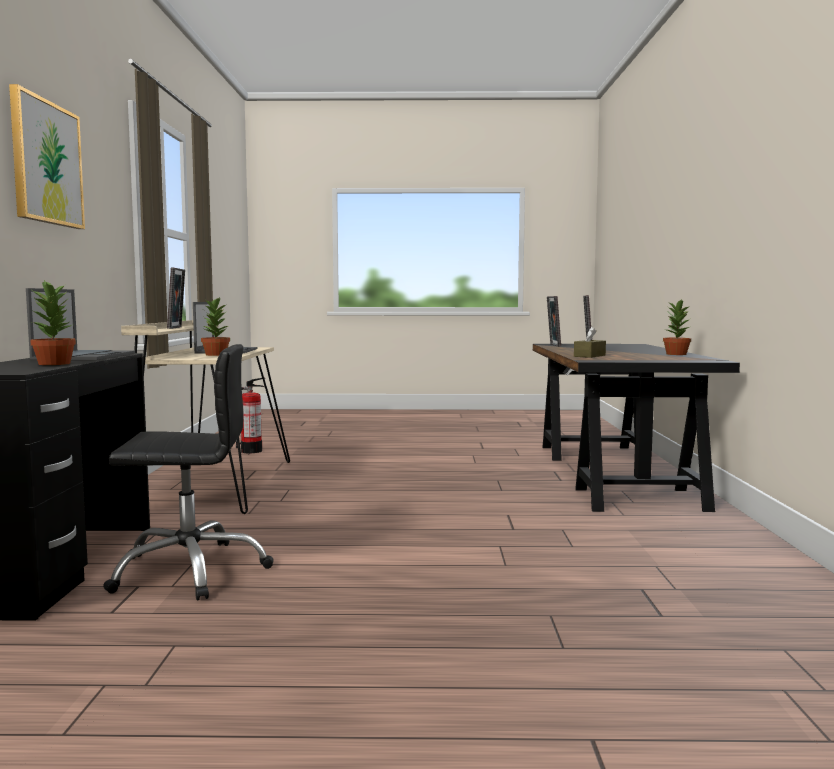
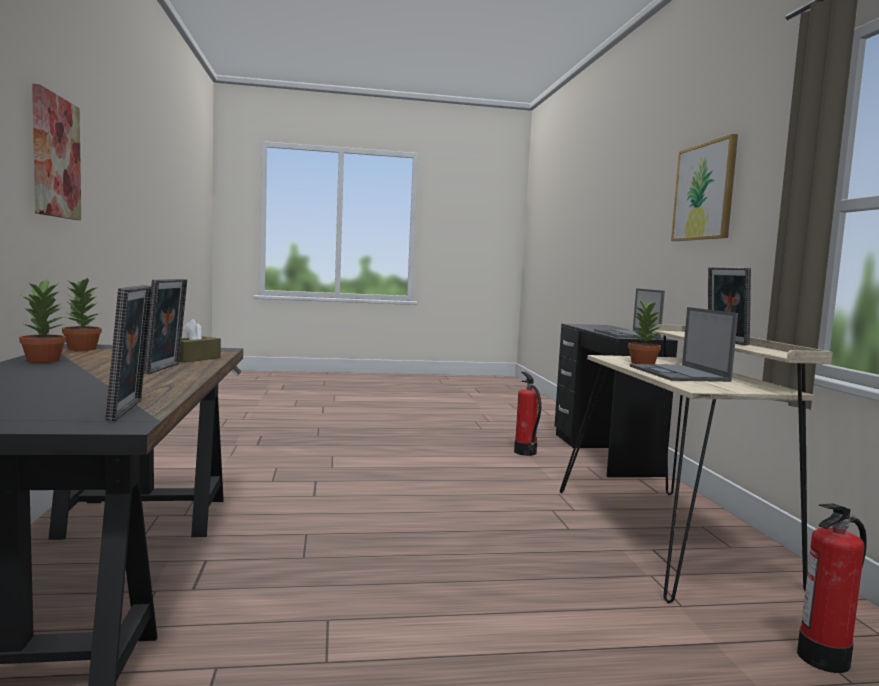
camera: 170 degrees right, 0 degrees up
(55, 363) = (594, 328): potted plant -> potted plant (81, 349)
(190, 570) = (525, 452): black office chair -> fire extinguisher
(763, 187) = (55, 157): none -> picture

